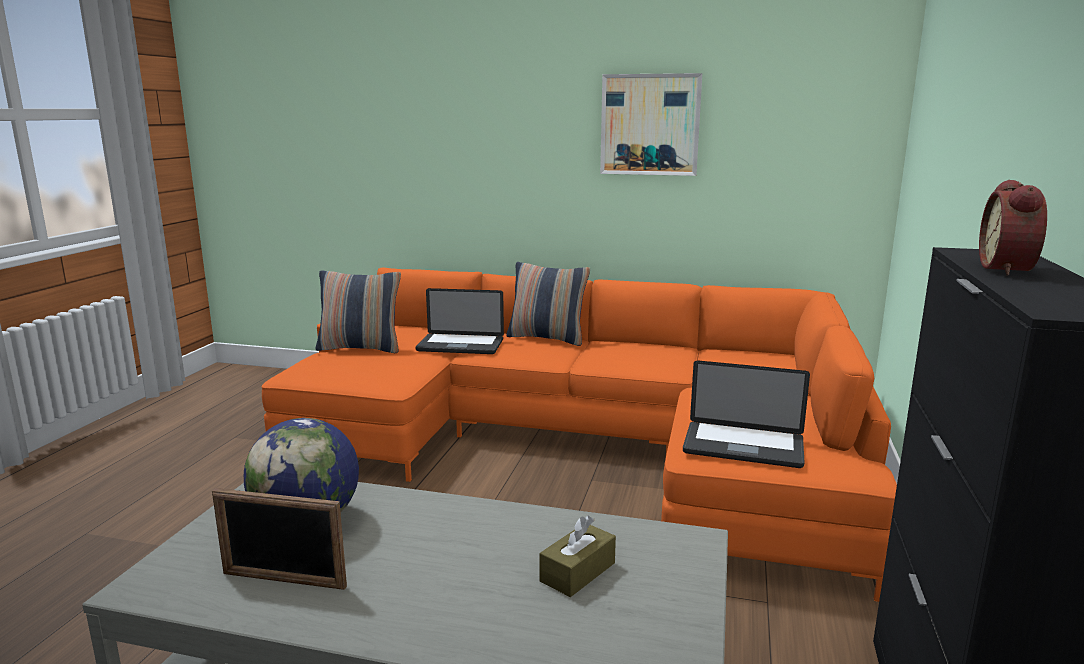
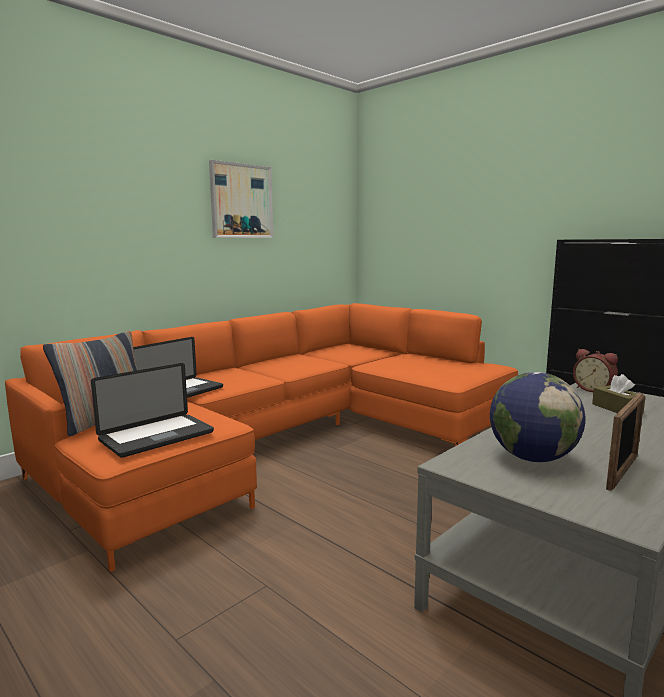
camera: 60 degrees left, 5 degrees down
(547, 338) = (217, 371): pillow -> none
(743, 446) = (456, 372): laptop -> laptop (157, 436)
(1010, 269) = (614, 238): alarm clock -> alarm clock (594, 389)

